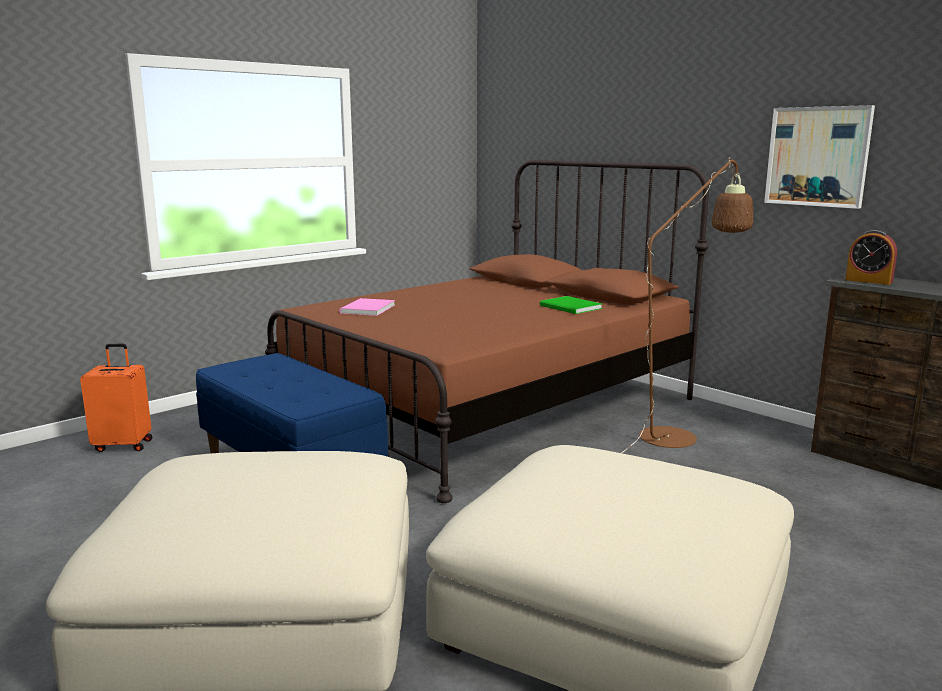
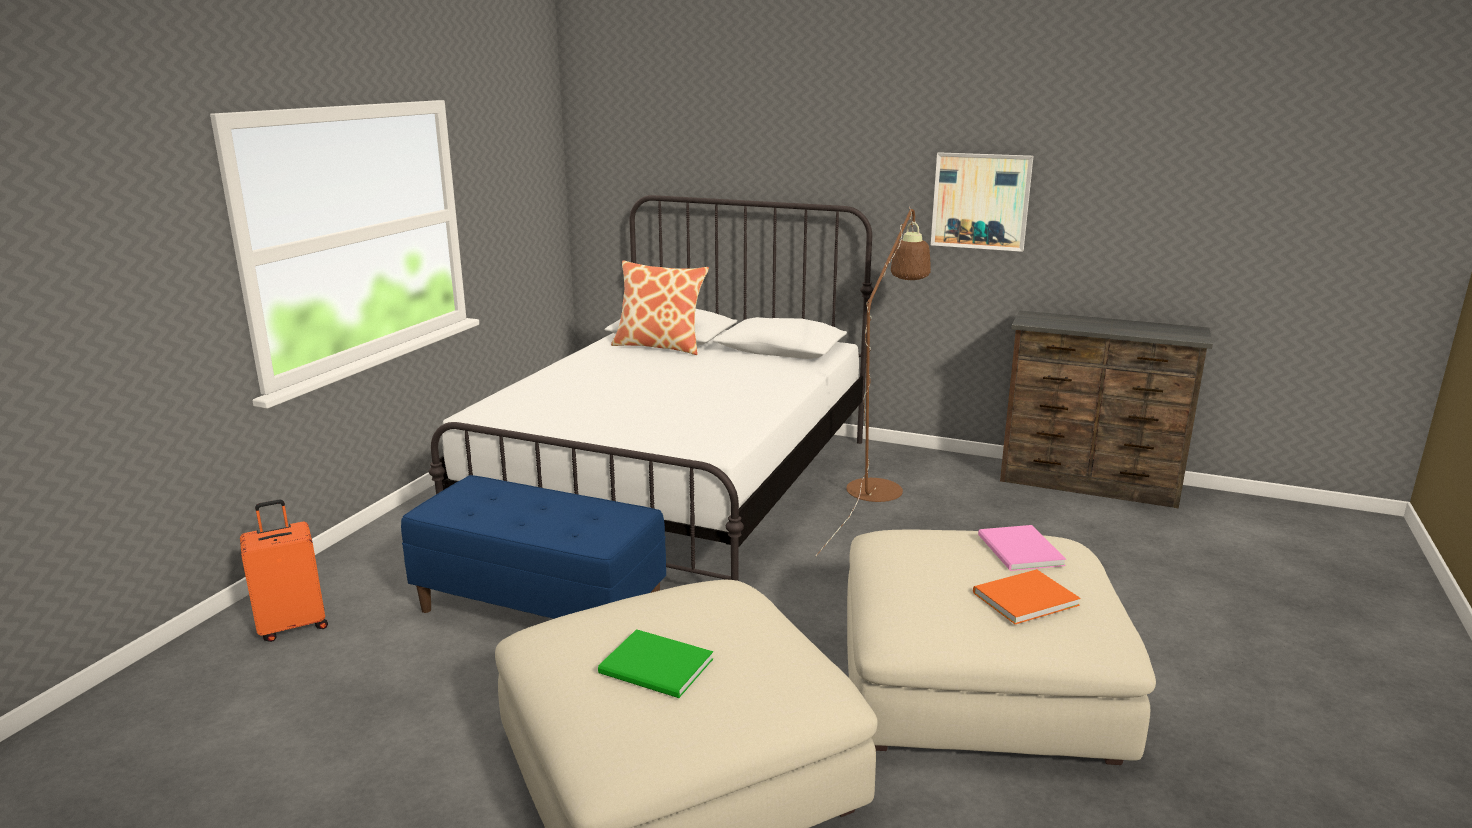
camera: 25 degrees left, 5 degrees up
(366, 309) = (552, 405): pink book -> pink book (1019, 551)
(489, 406) = (677, 487): brown bed -> white bed
(506, 285) = (660, 346): none -> pillow
(570, 307) = (764, 371): green book -> green book (657, 668)
(632, 522) = (1021, 598): none -> orange book
(868, 281) = (1045, 322): alarm clock -> none

